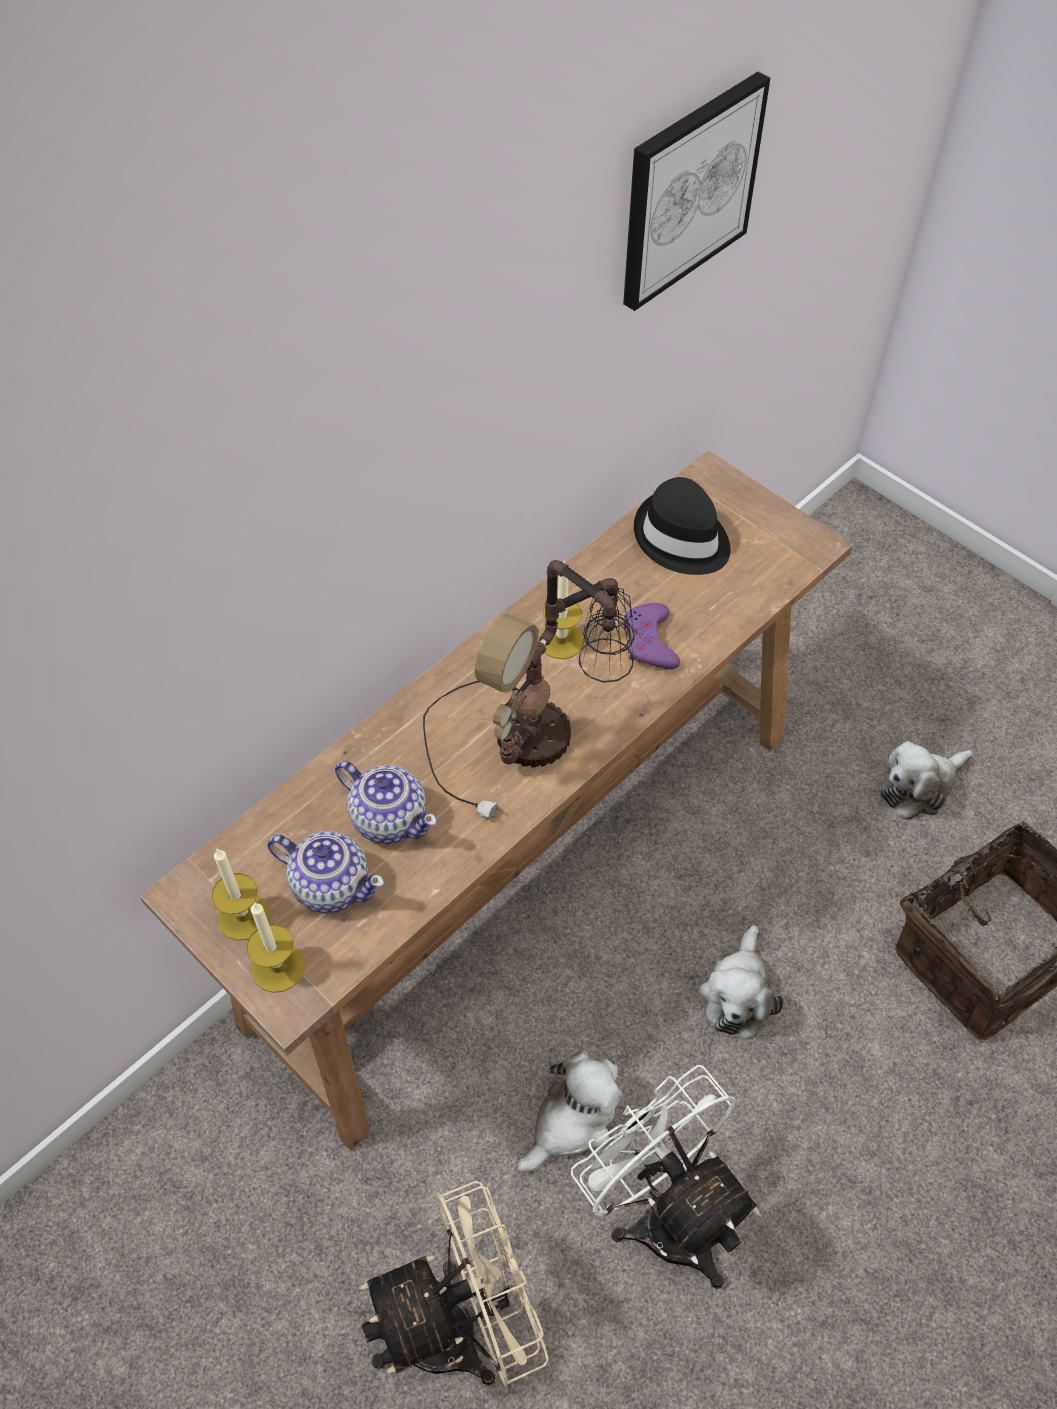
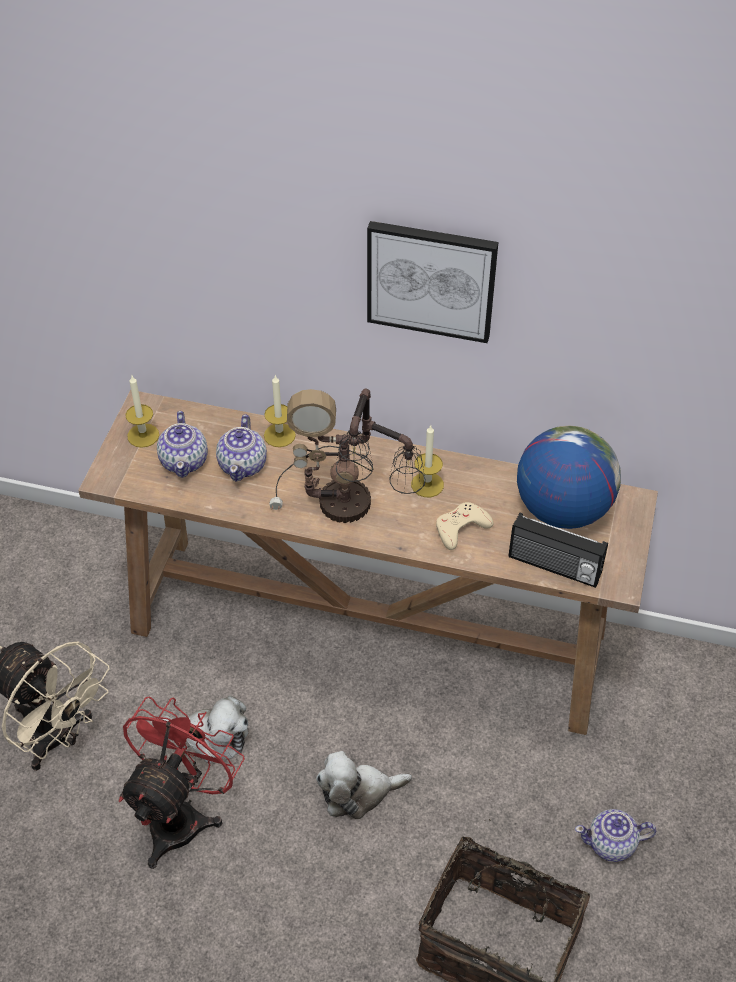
camera: 60 degrees right, 5 degrees down
(278, 967) = (122, 464): candle -> candle (279, 435)
(649, 641) = (461, 528): purple game controller -> beige game controller
(663, 1211) = (182, 814): white fan -> red fan
(681, 539) = (562, 509): black hat -> globe
(688, 190) = (650, 280): picture -> picture (431, 280)
(758, 587) = (554, 567): none -> radio
(919, 787) = (612, 844): plush toy -> teapot

